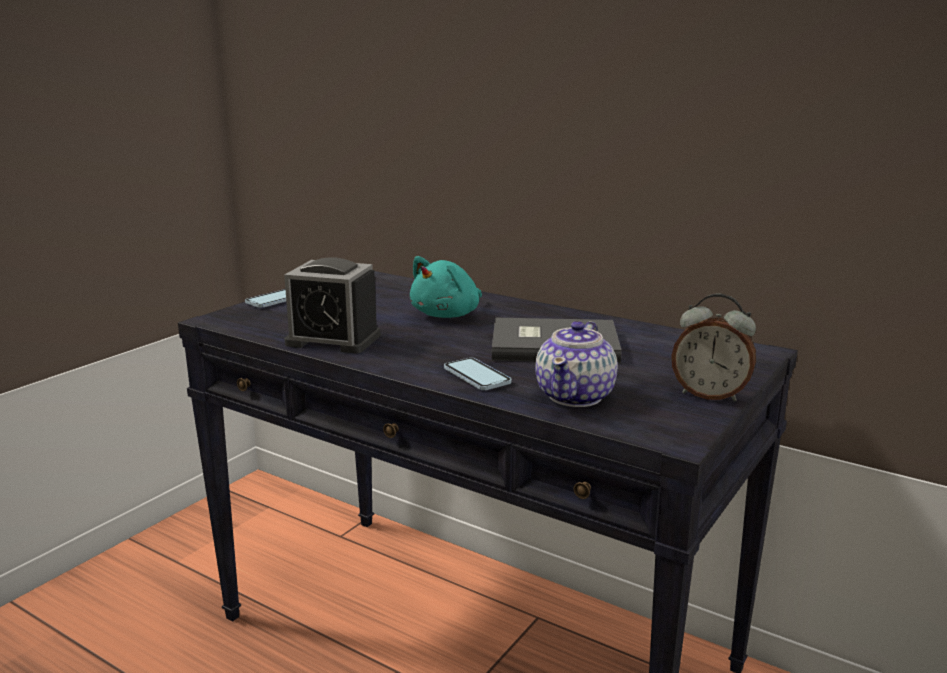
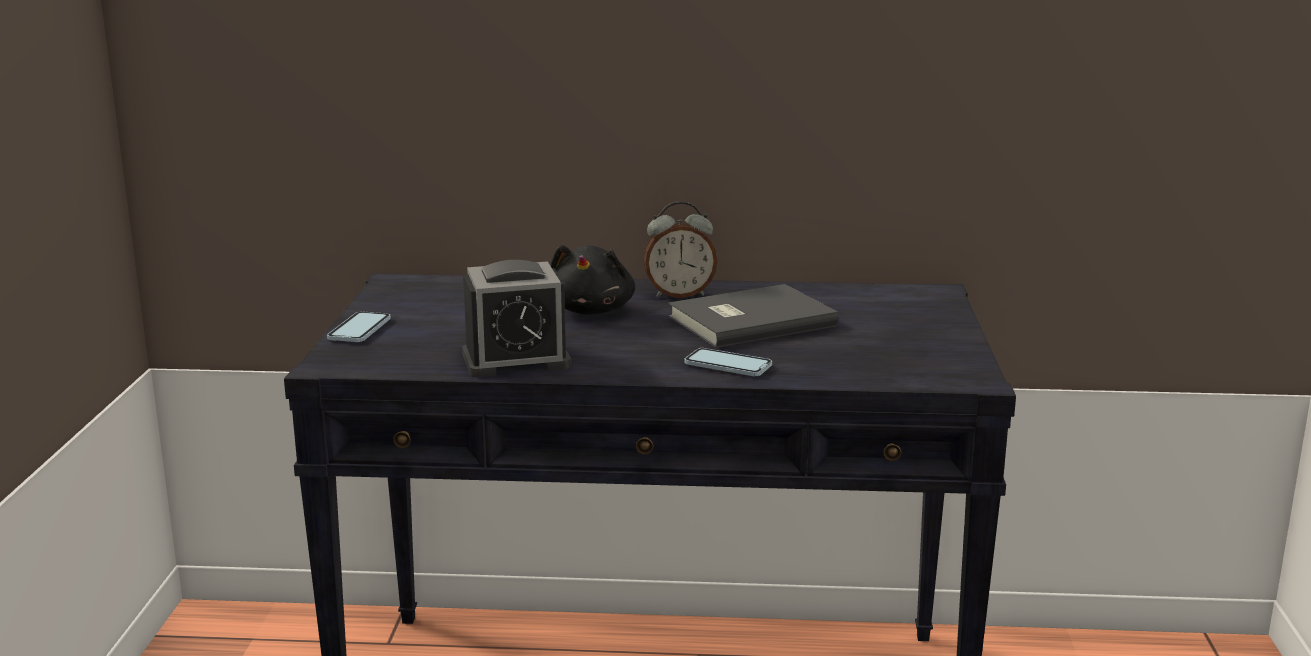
camera: 30 degrees left, 0 degrees up
(448, 315) = (593, 310): turquoise plush toy -> black plush toy
(576, 396) = (844, 363): teapot -> none
(710, 395) = (949, 338): alarm clock -> alarm clock (679, 294)

